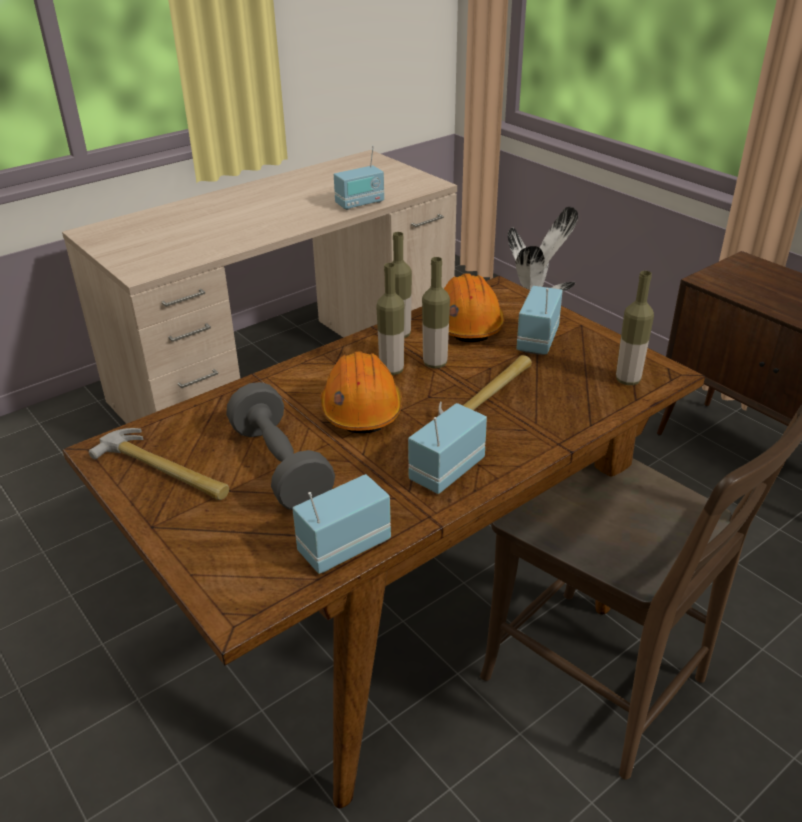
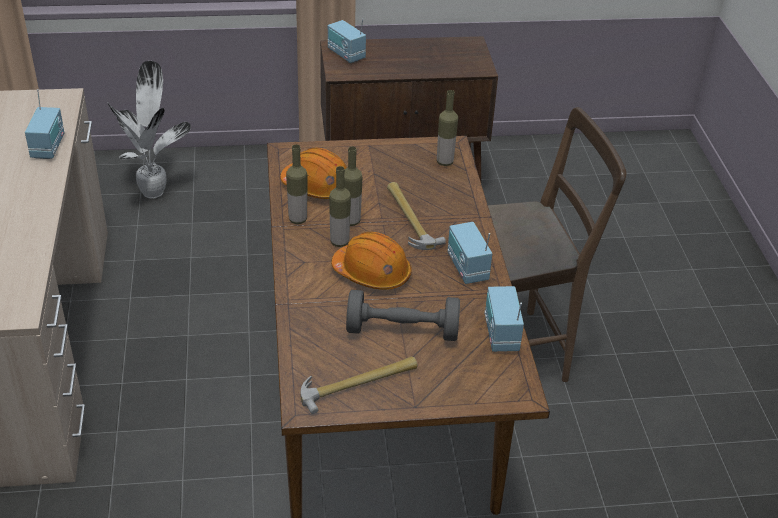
camera: 60 degrees left, 5 degrees up
(536, 340) = (367, 170): radio -> radio (346, 54)

